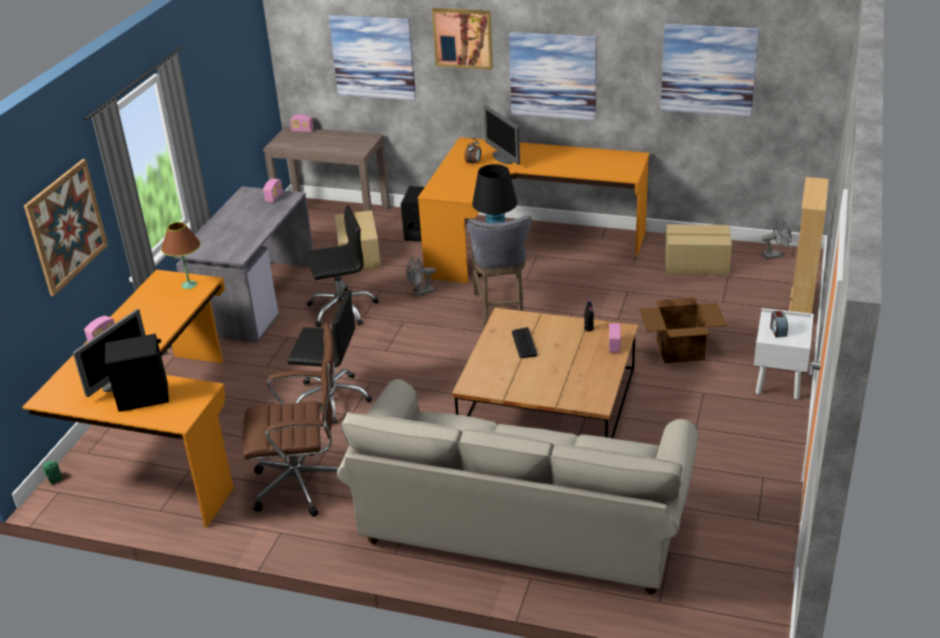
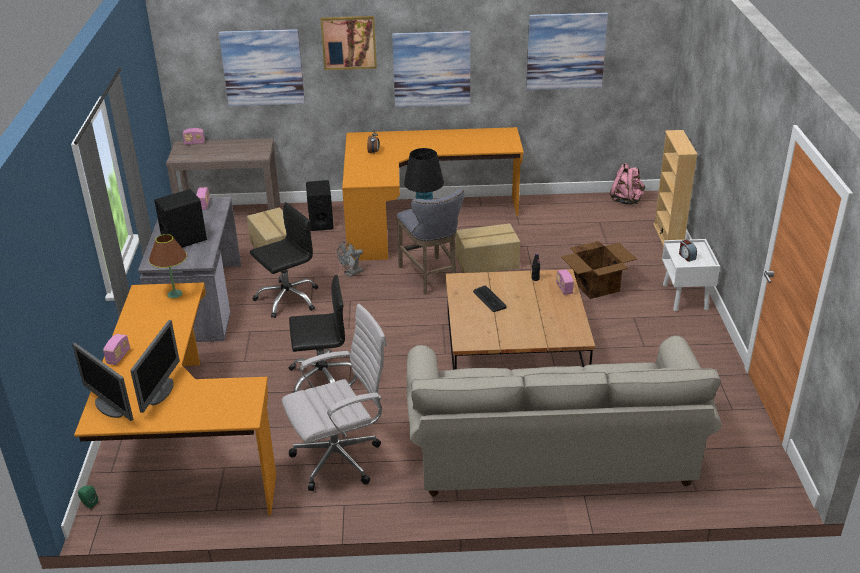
camera: 20 degrees left, 0 degrees up
(66, 226) = (67, 251): picture -> none
(144, 397) = (196, 403): black speaker -> black speaker (184, 240)
(304, 485) = (341, 458): brown office chair -> white office chair
(503, 158) = (396, 145): monitor -> monitor (109, 407)
(696, 265) = (569, 216): cardboard box -> cardboard box (487, 263)
(776, 255) = (626, 200): grey fan -> pink backpack

